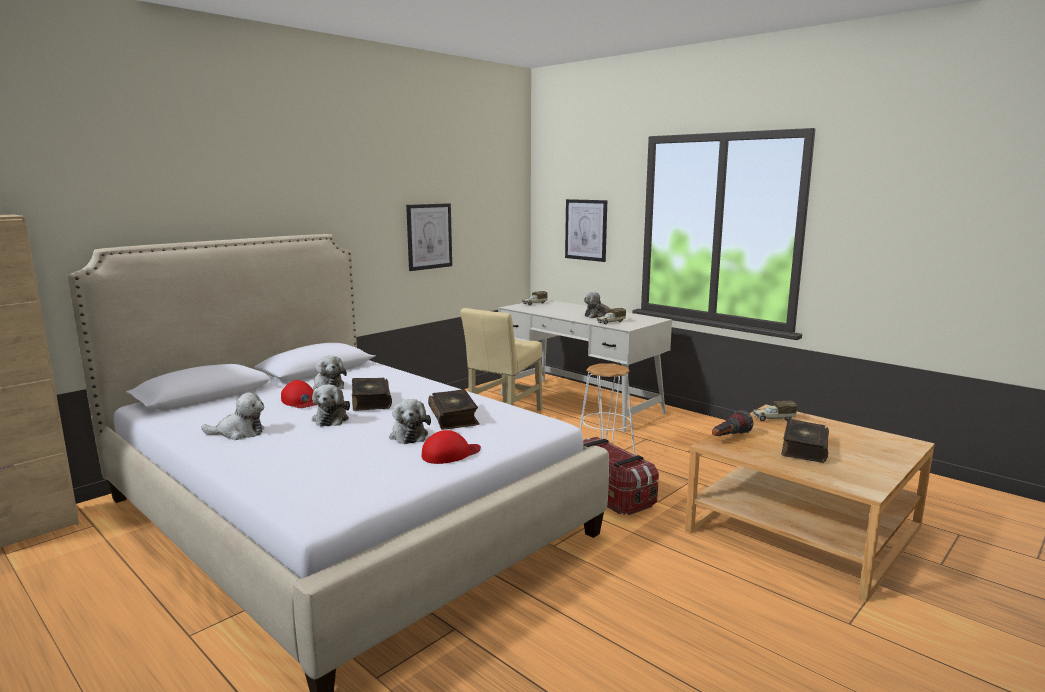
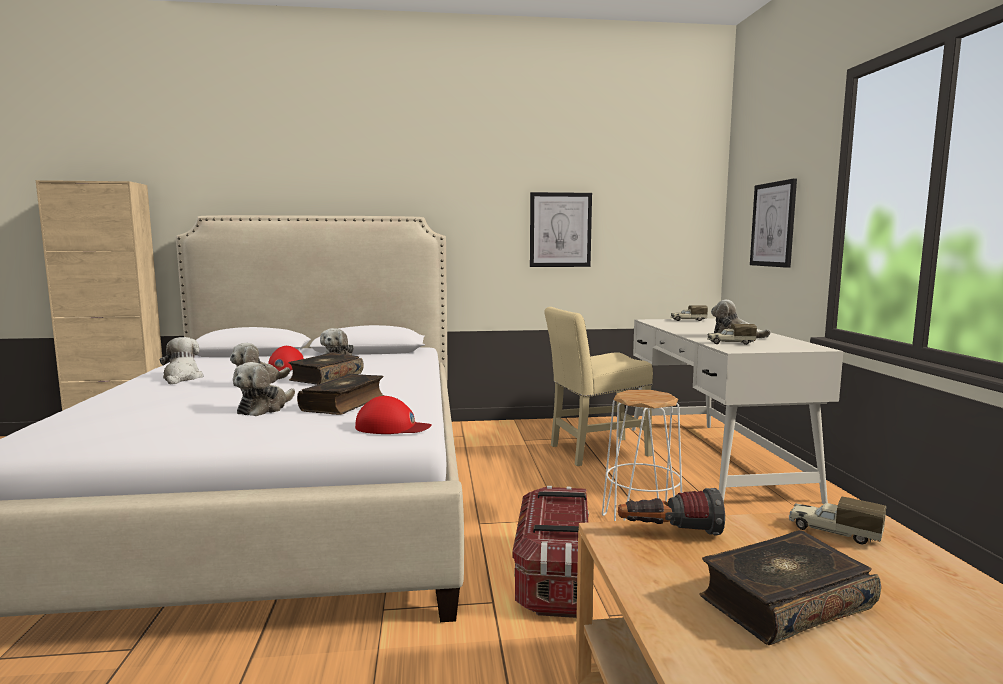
camera: 40 degrees right, 5 degrees down
(239, 433) = (181, 378): plush toy -> plush toy turned 135 degrees counterclockwise
(450, 454) = (236, 432): red cap -> red cap (392, 427)

